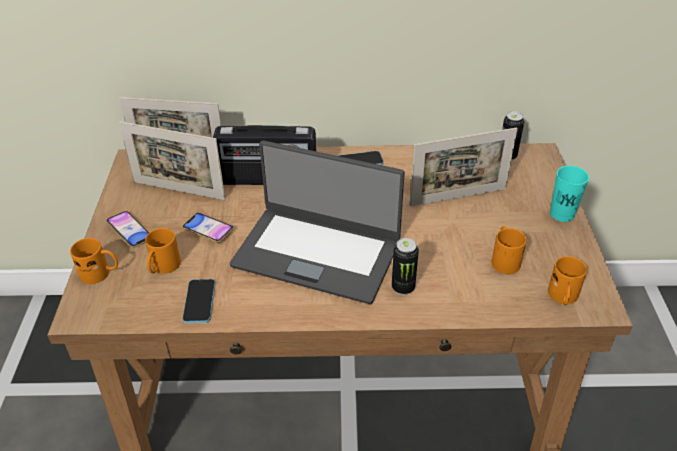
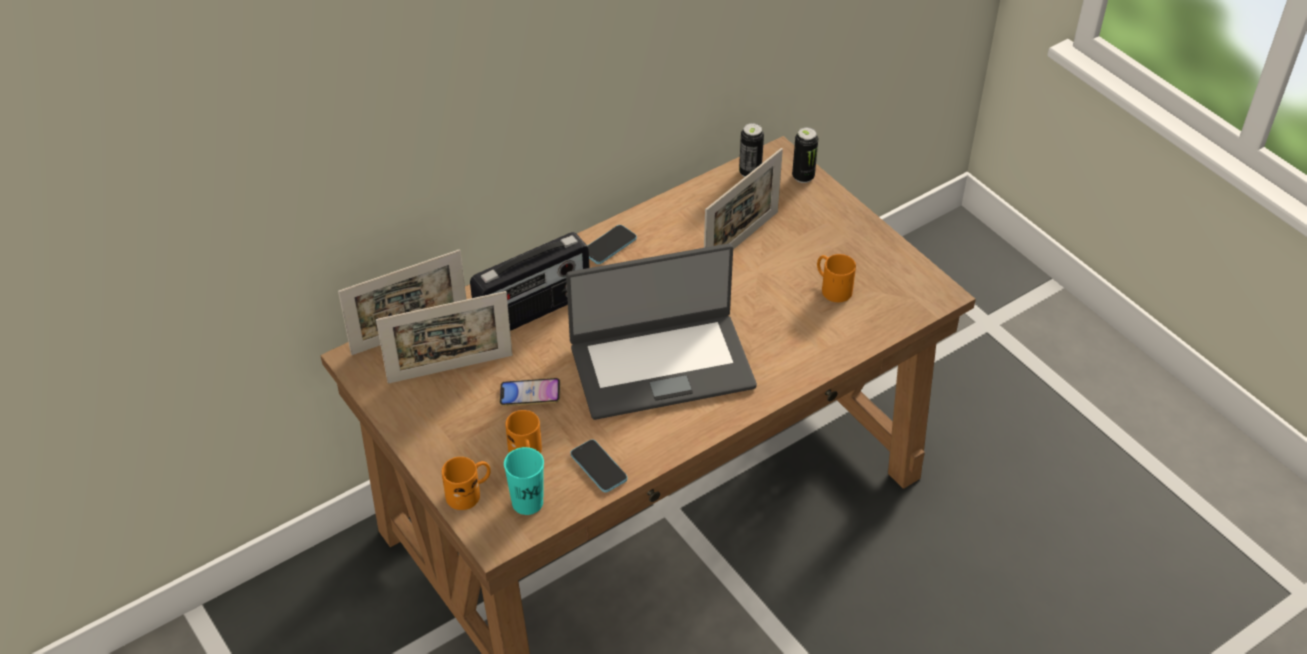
camera: 35 degrees left, 5 degrees up
(130, 232) = (449, 438): phone -> none
(403, 287) = (768, 358): can -> can (803, 176)
(562, 214) = (847, 216): turquoise cup -> turquoise cup (527, 502)
(563, 298) = (906, 300): orange mug -> none

